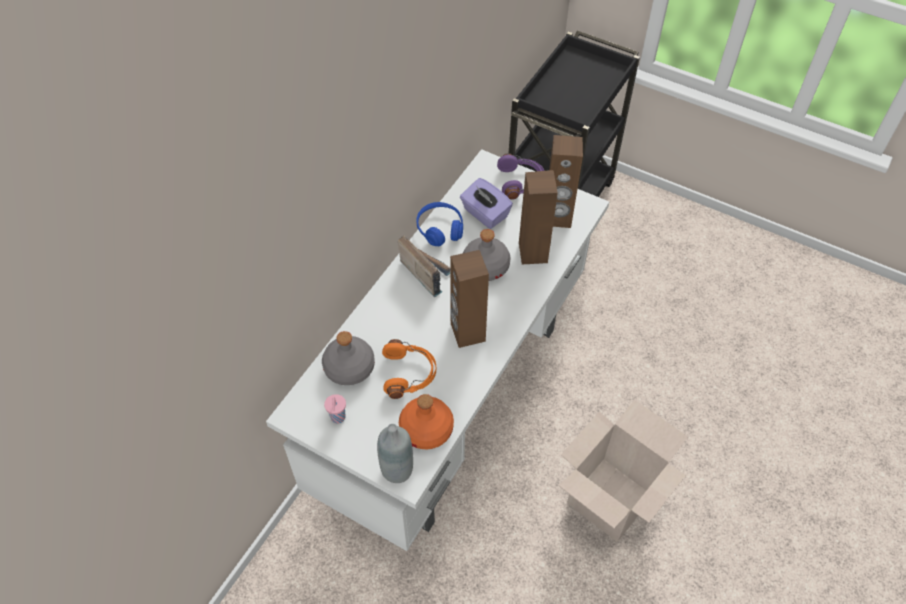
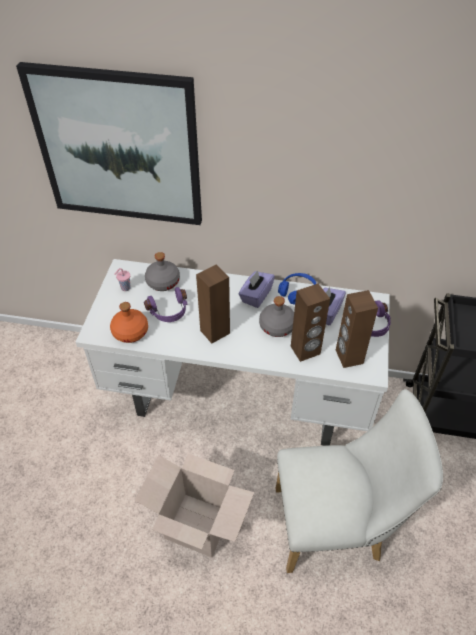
camera: 70 degrees right, 5 degrees down
(242, 264) = (118, 148): none -> picture
(397, 470) = (97, 326): grey bottle -> none
(409, 374) = (169, 311): orange headphones -> purple headphones
(426, 272) = (256, 296): radio -> purple tissue box
(647, 361) = (335, 524): none -> white chair

